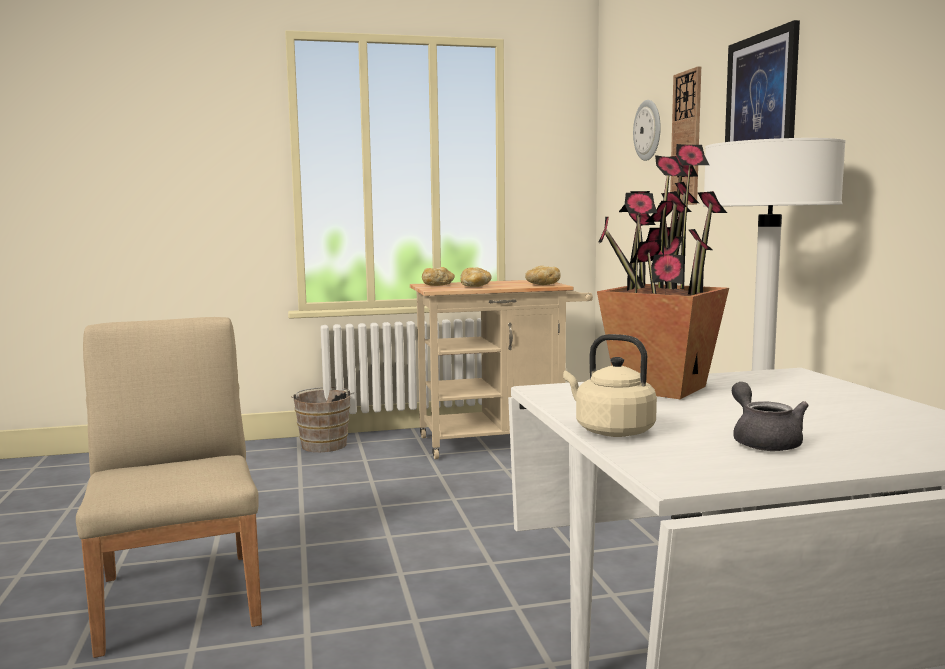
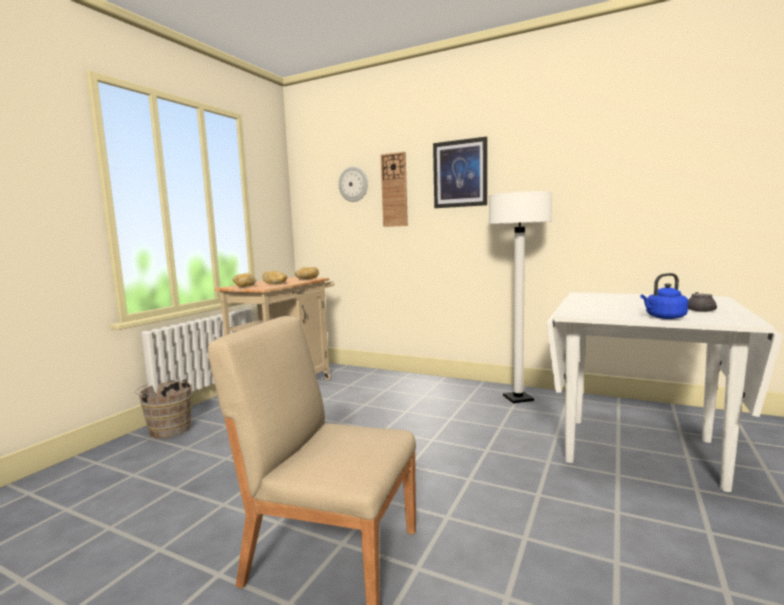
camera: 50 degrees left, 0 degrees up
(610, 431) = (663, 317): beige kettle -> blue kettle
(659, 388) = (589, 305): potted plant -> none

